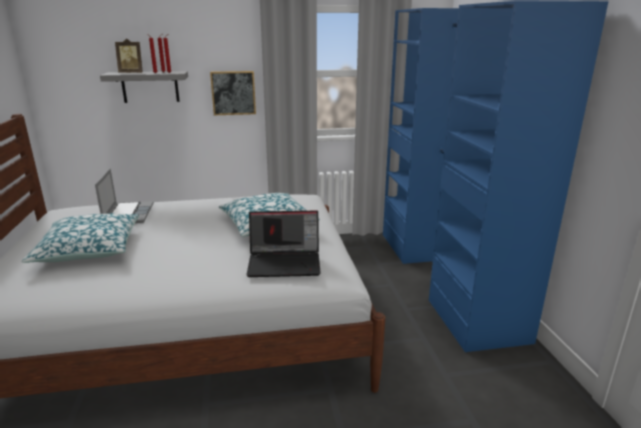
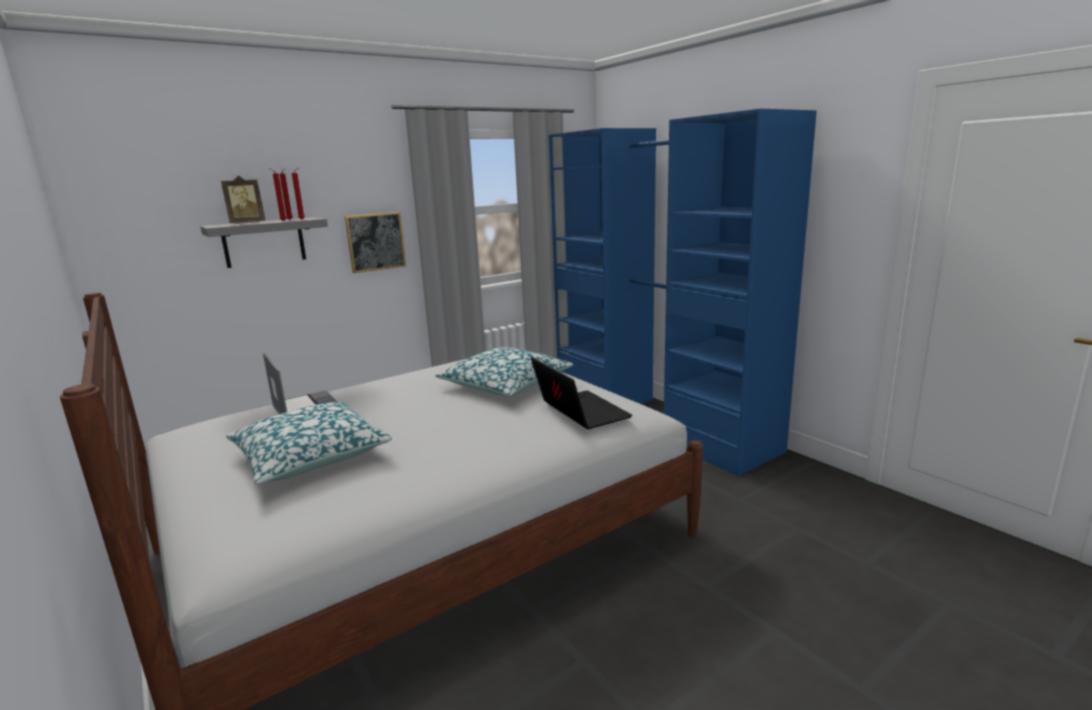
camera: 25 degrees left, 5 degrees down
(285, 262) = (579, 412): laptop -> laptop turned 90 degrees counterclockwise

